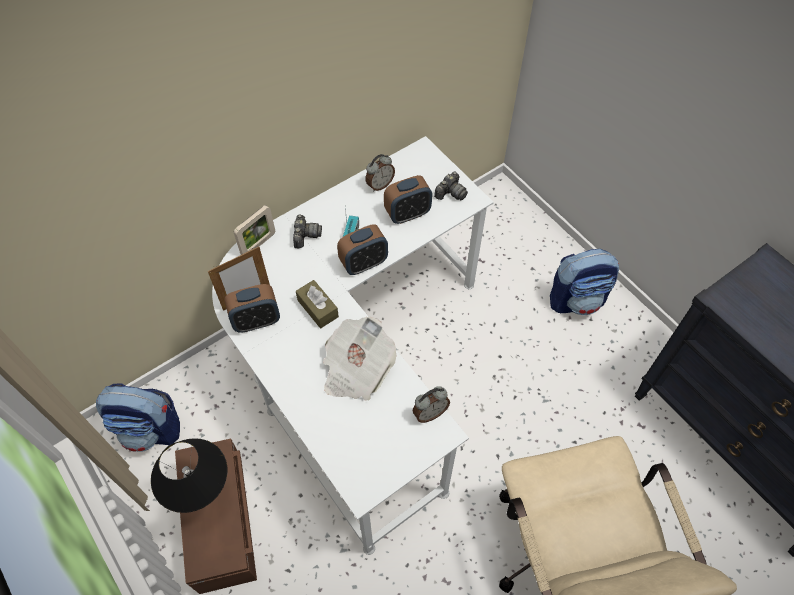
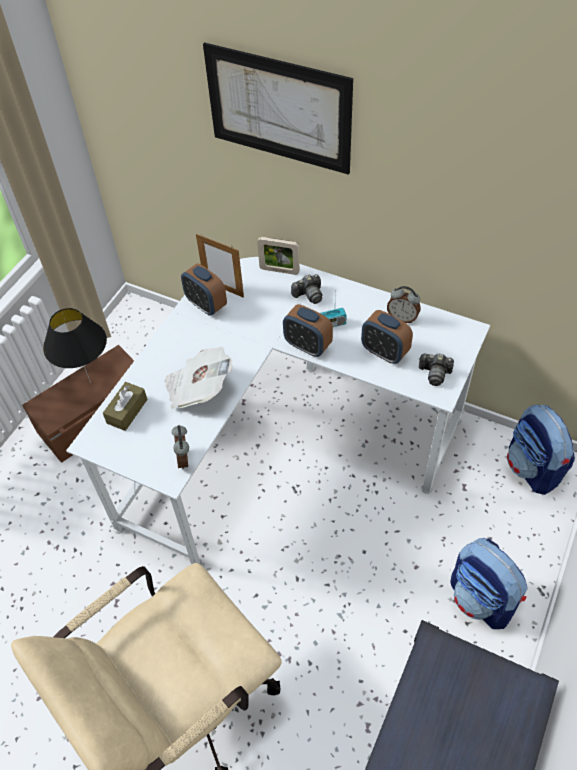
camera: 65 degrees right, 5 degrees down
(151, 429) = (147, 334): backpack -> backpack (533, 468)
(201, 96) = (279, 109): none -> picture
(318, 308) = (242, 336): brown tissue box -> brown tissue box (127, 411)
(429, 413) = (185, 459): alarm clock -> alarm clock turned 45 degrees clockwise

